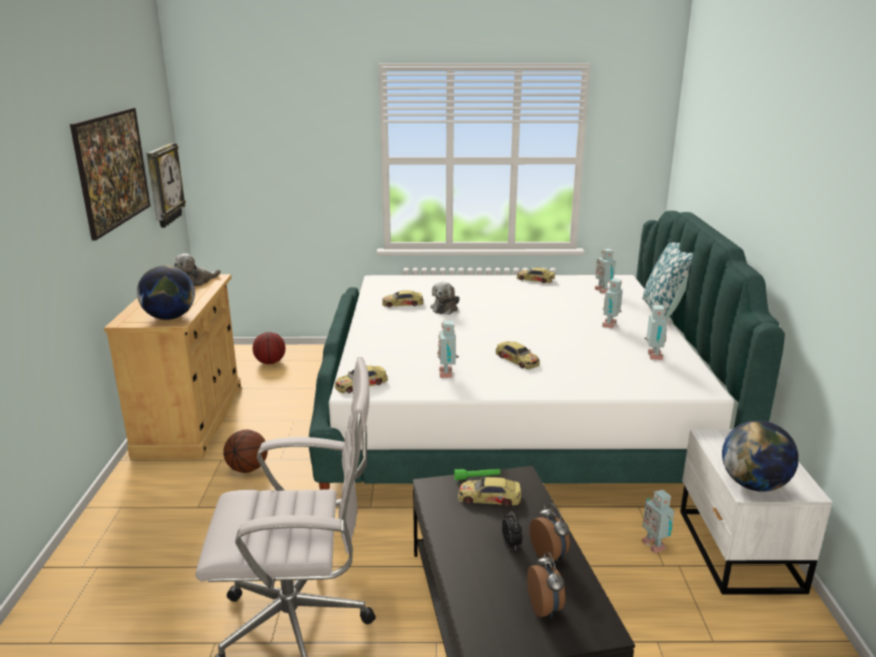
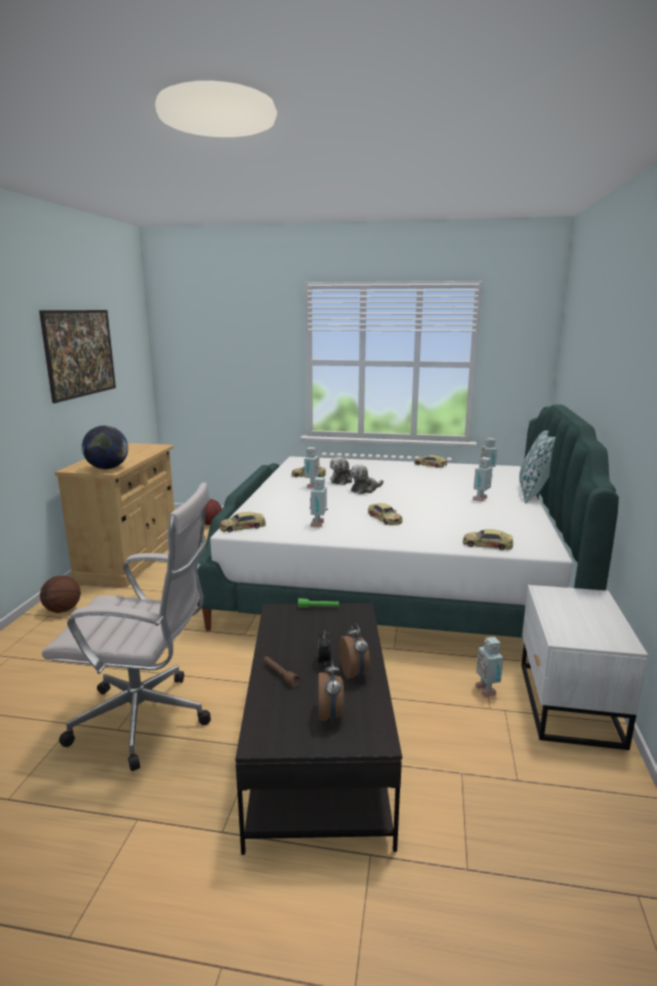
camera: 10 degrees right, 5 degrees down
(163, 185) = (132, 375): wall clock -> none
(196, 282) = (143, 448): plush toy -> plush toy (365, 489)
(247, 468) = (158, 597): basketball -> basketball (63, 610)
(471, 567) = (280, 675): none -> brown flashlight
(489, 497) = (322, 623): toy car -> toy car (487, 545)
(653, 356) = (509, 523): toy robot -> toy robot (311, 487)
(753, 485) = (571, 633): globe -> none

